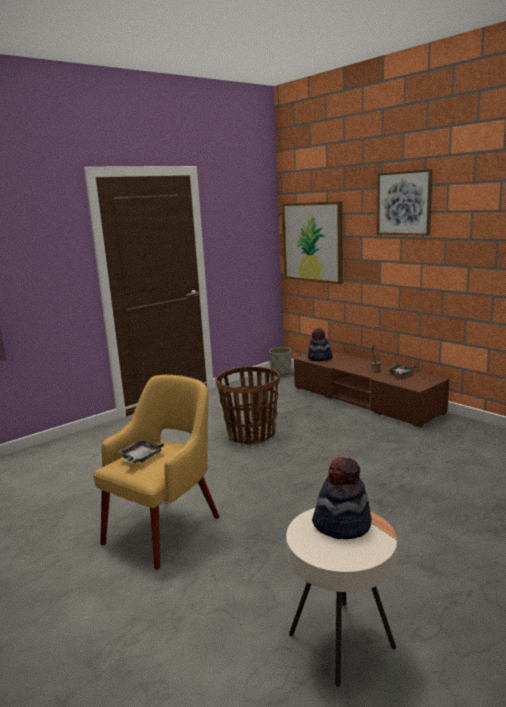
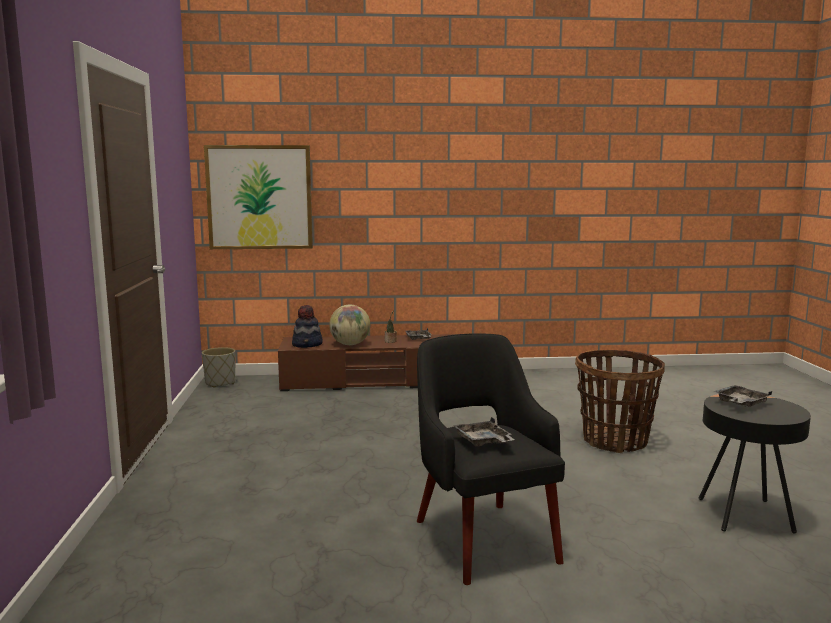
camera: 55 degrees left, 5 degrees down
(165, 528) = (483, 538): yellow armchair -> black armchair
(251, 434) = (347, 441): basket -> basket (615, 441)
(341, 641) = (745, 515): beige side table -> black side table
(342, 524) = (740, 403): hat -> grey tray
(343, 365) = (350, 344): none -> globe
(404, 203) = (398, 151): picture -> none

